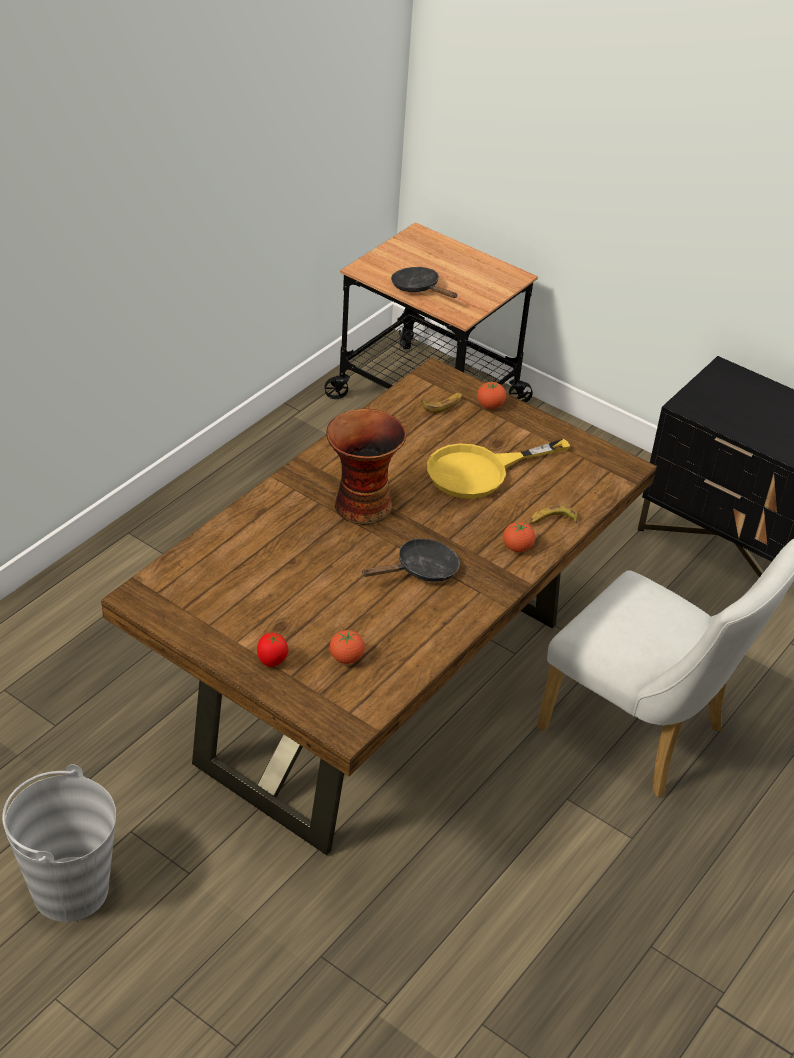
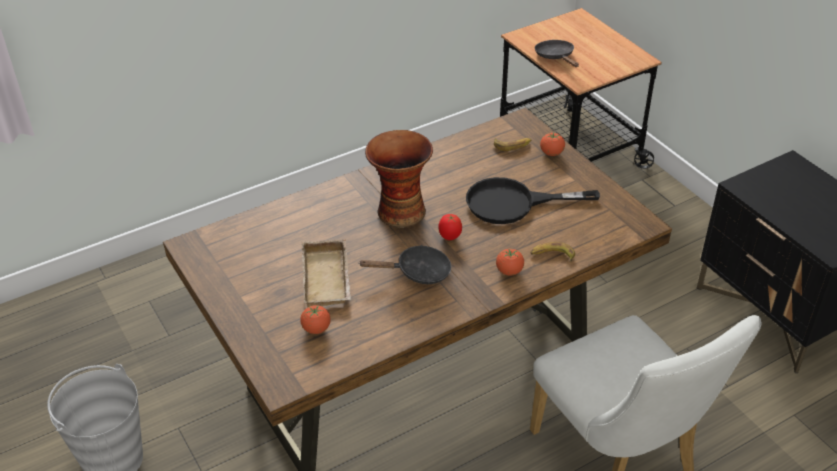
camera: 25 degrees right, 0 degrees up
(272, 662) = (257, 318): tomato -> tomato (450, 237)
(326, 600) = (328, 279): none -> beige tray
(480, 471) = (513, 203): yellow frying pan -> black frying pan

